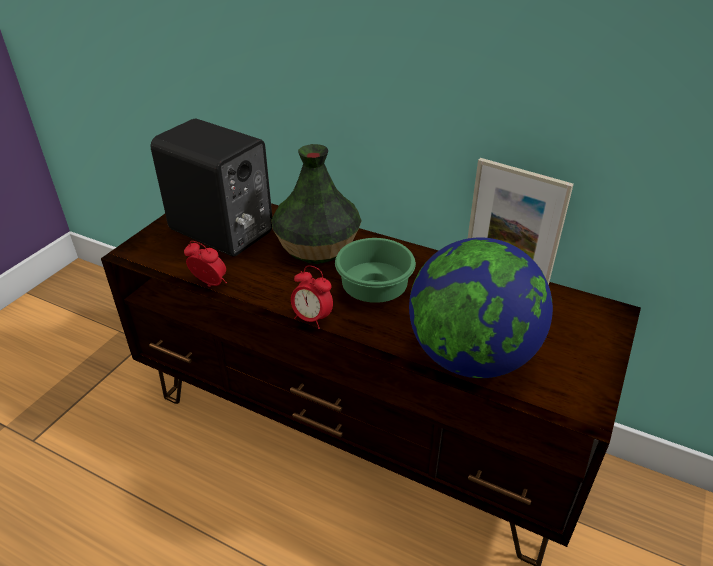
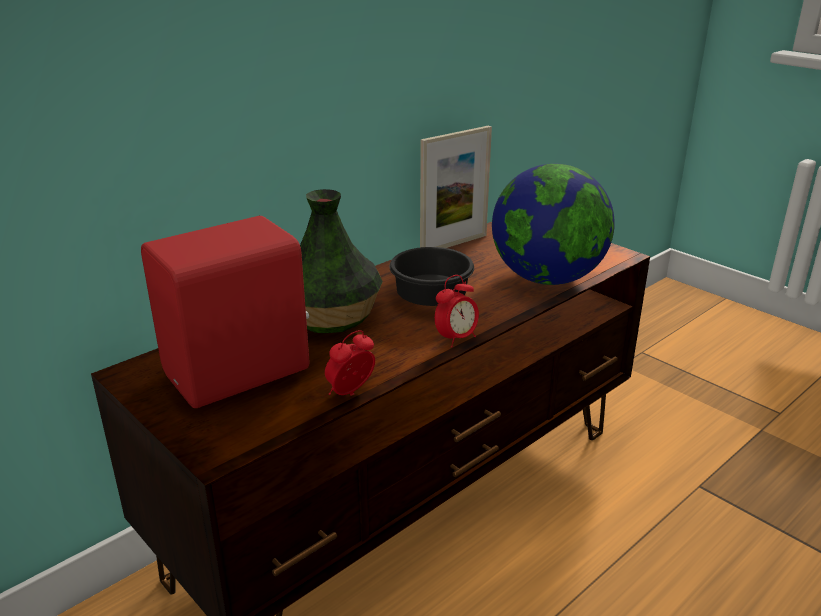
camera: 70 degrees left, 10 degrees down
(221, 233) = (240, 373): black speaker -> red speaker
(372, 289) = (429, 301): green bowl -> black bowl

